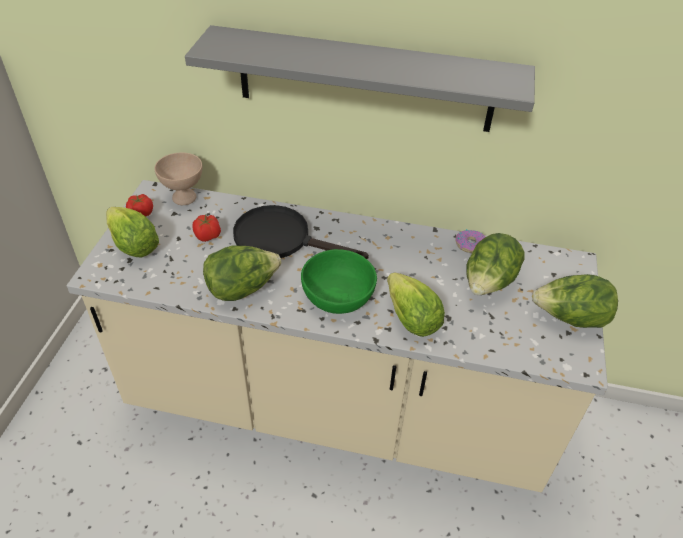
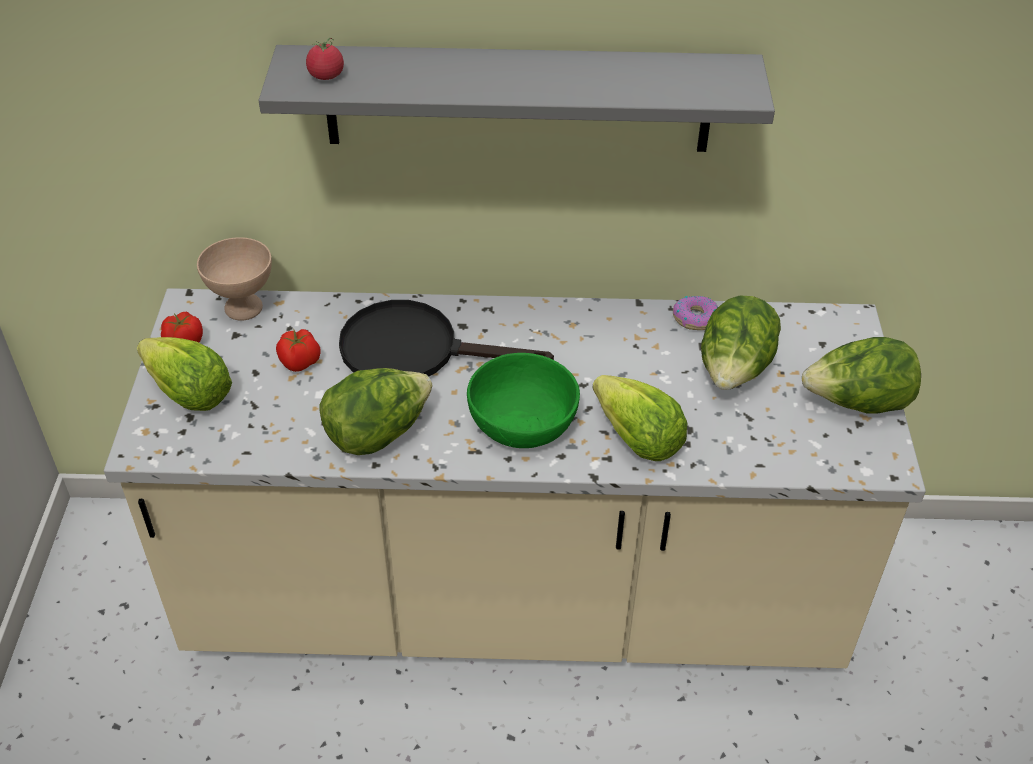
camera: 10 degrees left, 0 degrees up
(234, 46) = (326, 76): none -> tomato

